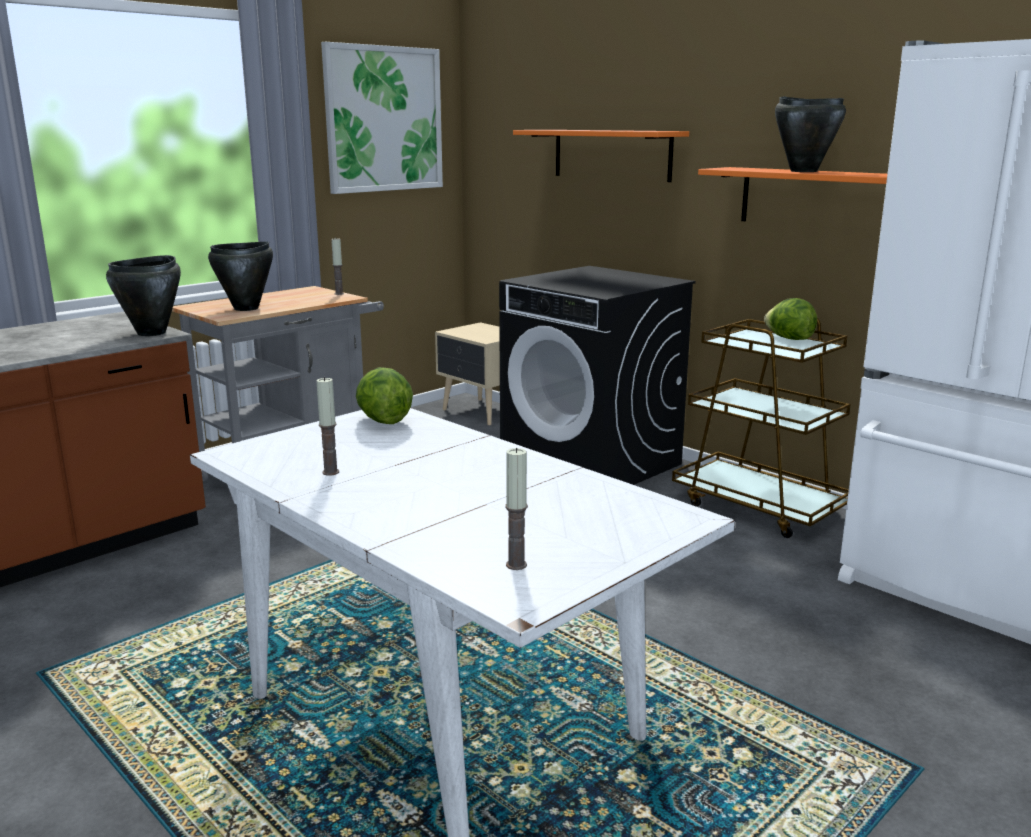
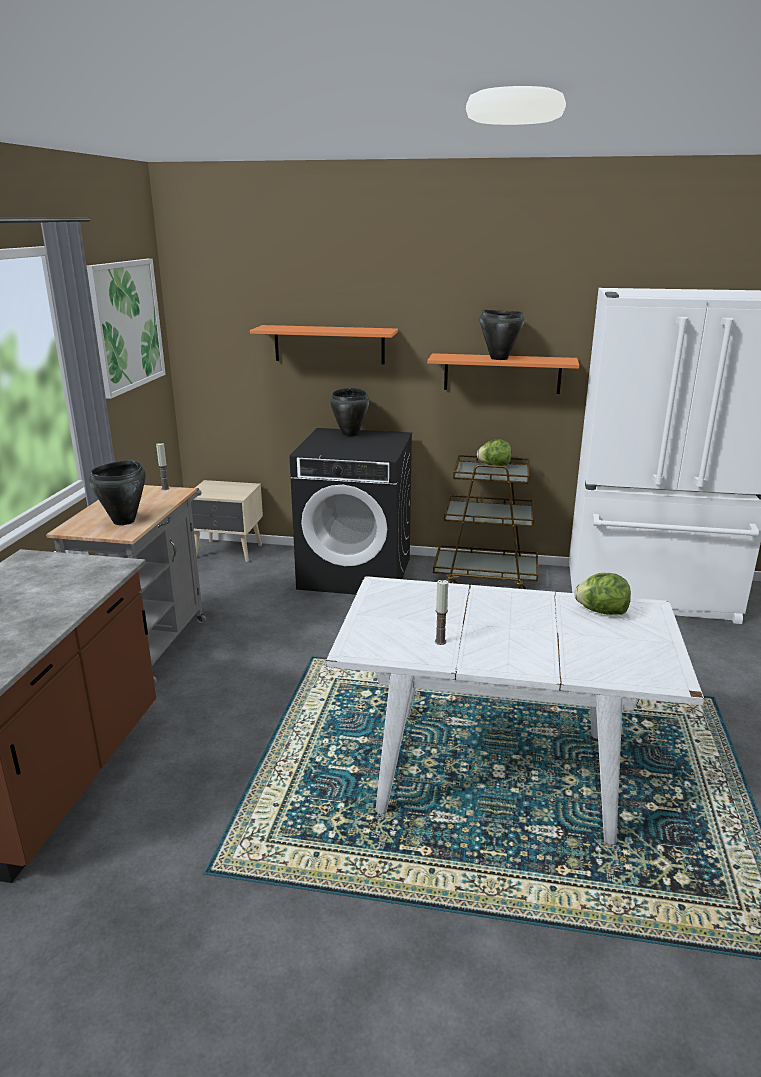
camera: 35 degrees left, 5 degrees up
(152, 333) = (111, 566): black cooking pot -> black cooking pot (350, 434)
(383, 421) = (391, 593): lettuce -> lettuce (601, 612)
(516, 565) = (637, 663): candle -> none

